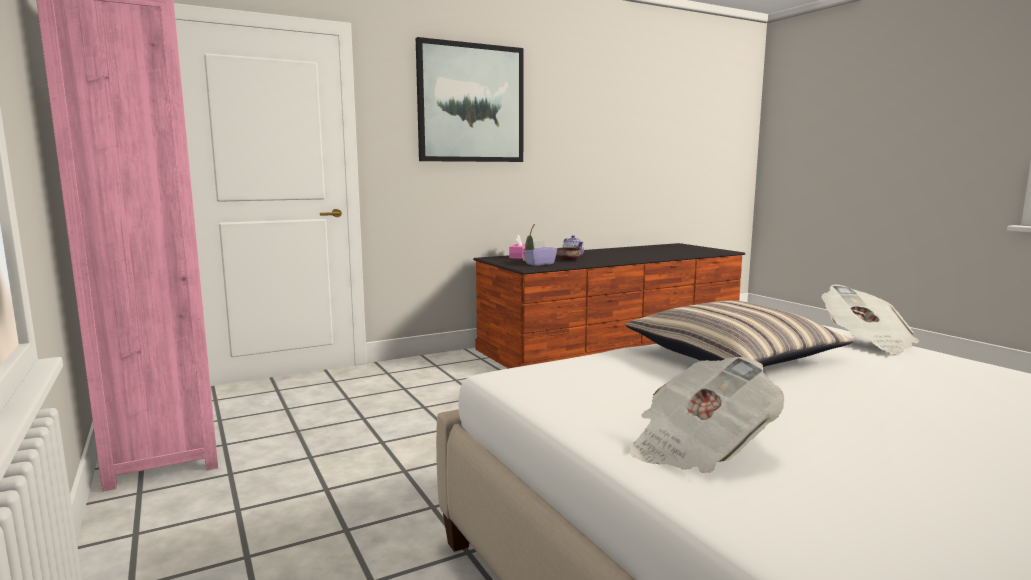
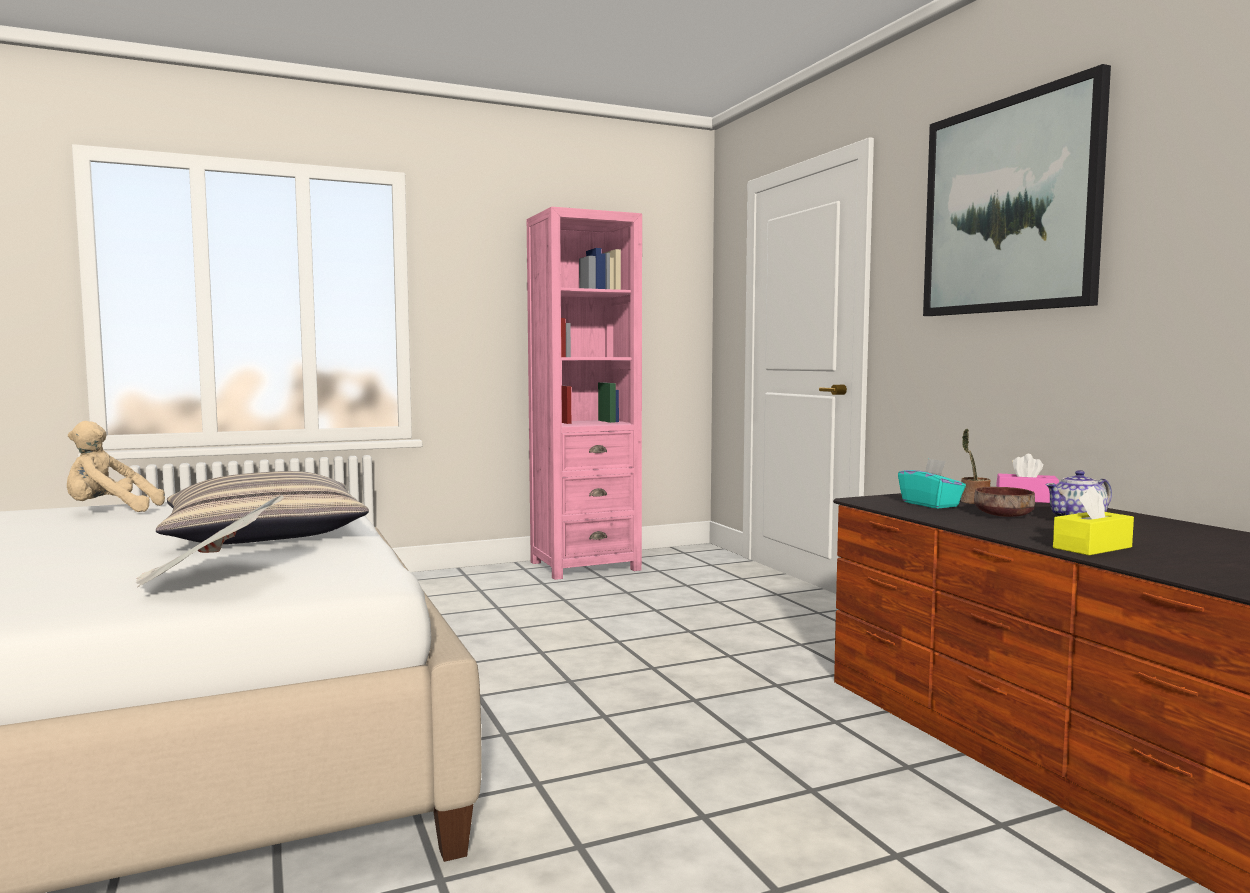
camera: 95 degrees right, 5 degrees down
(540, 264) = (930, 504): purple tissue box -> turquoise tissue box
(631, 259) = (1092, 547): none -> yellow tissue box
(698, 448) = (108, 511): newspaper -> beige plush toy

